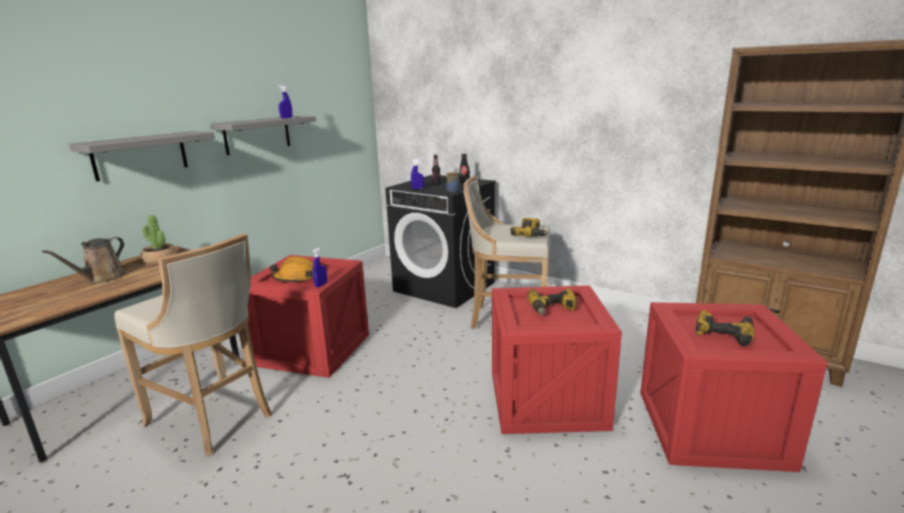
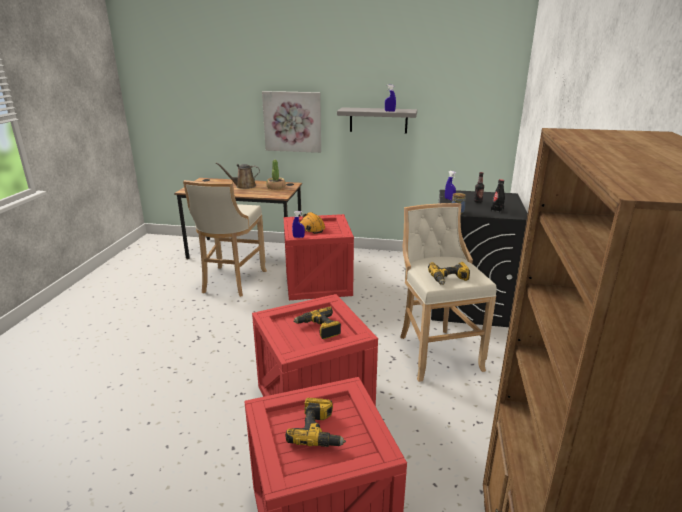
camera: 65 degrees right, 5 degrees up
(140, 155) = (292, 121): grey shelf -> picture

